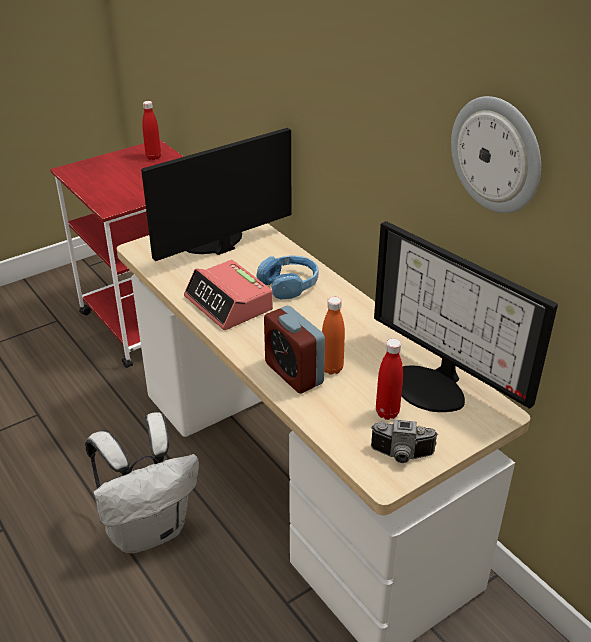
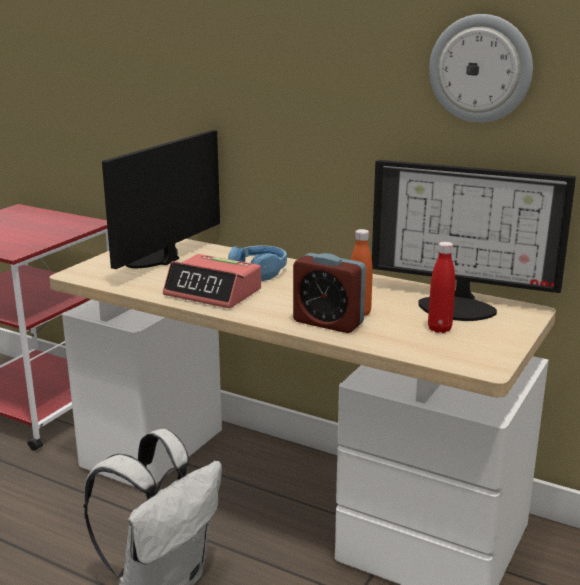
camera: 25 degrees left, 15 degrees down
(153, 157) = (25, 215): red bottle -> none
(401, 456) = (483, 351): camera -> none

